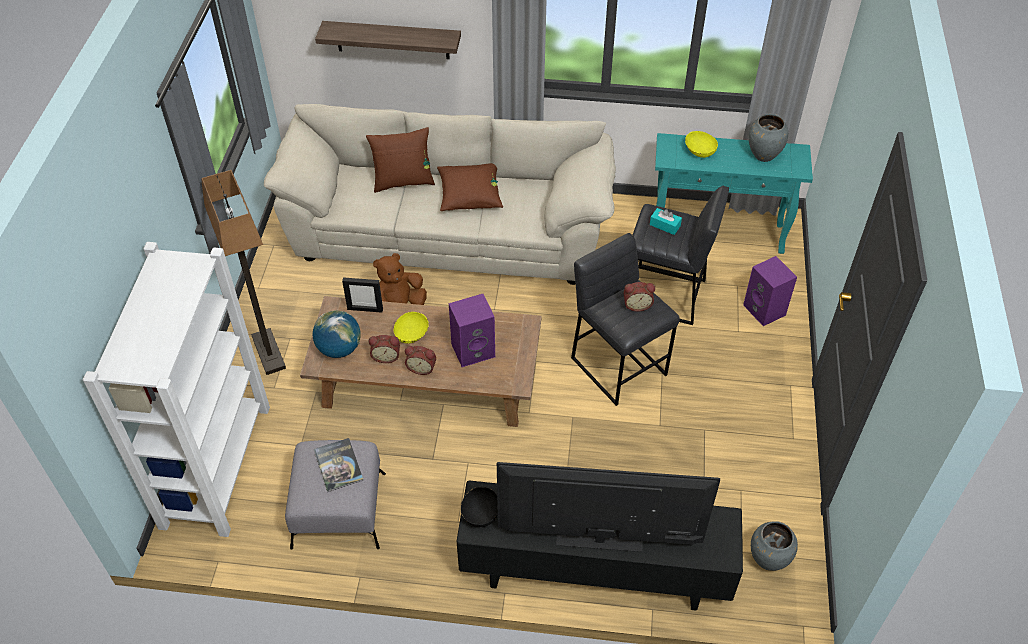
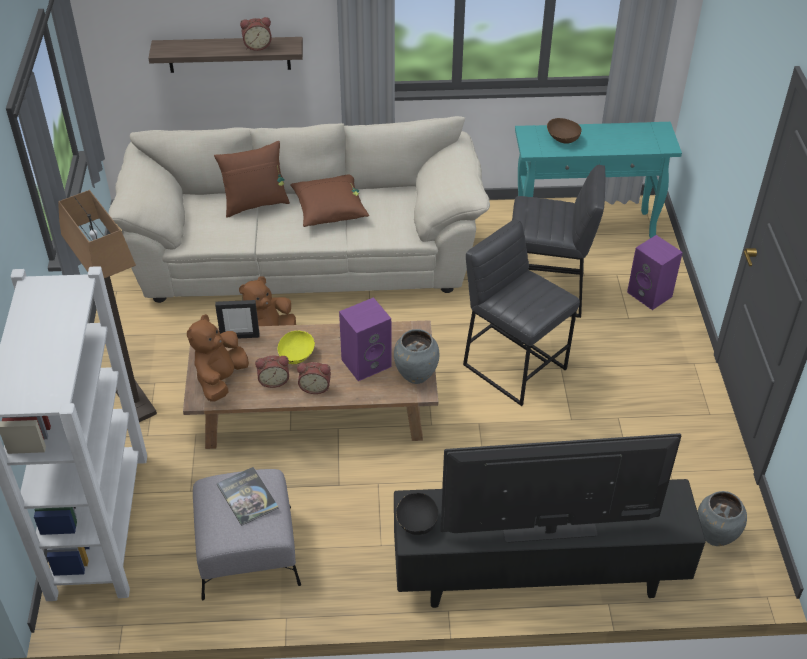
camera: 10 degrees left, 5 degrees down
(339, 349) = (220, 379): globe -> brown plush toy
(637, 304) = (534, 292): alarm clock -> alarm clock (257, 46)
(665, 225) = (543, 213): turquoise tissue box -> none
(699, 152) = (562, 139): yellow bowl -> brown bowl
(763, 156) = (627, 136): grey vase -> grey vase (416, 376)

